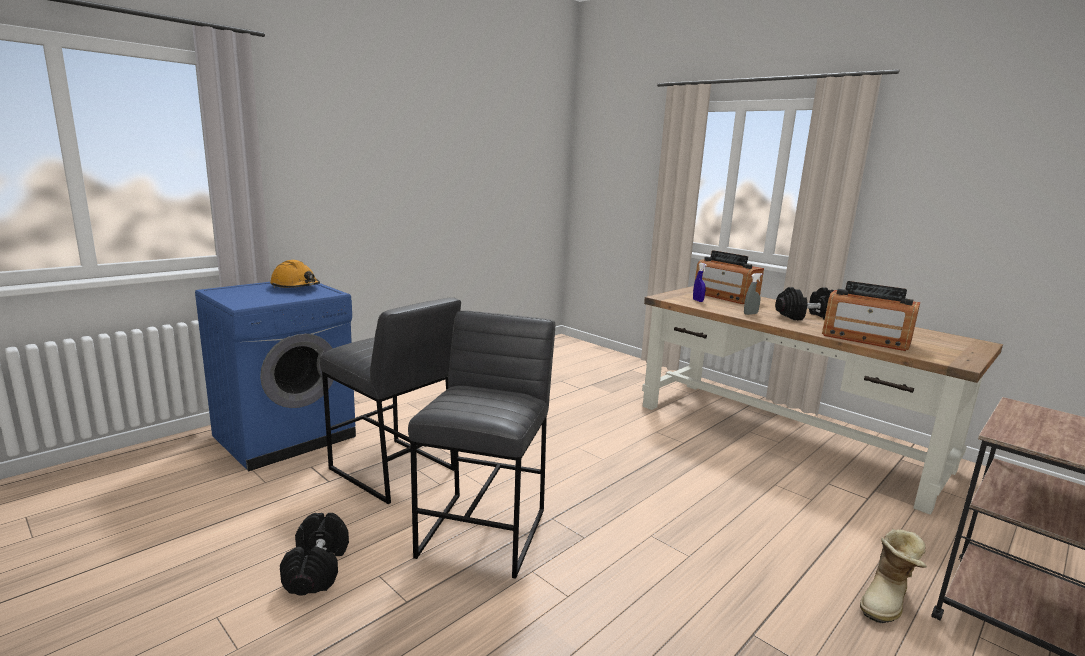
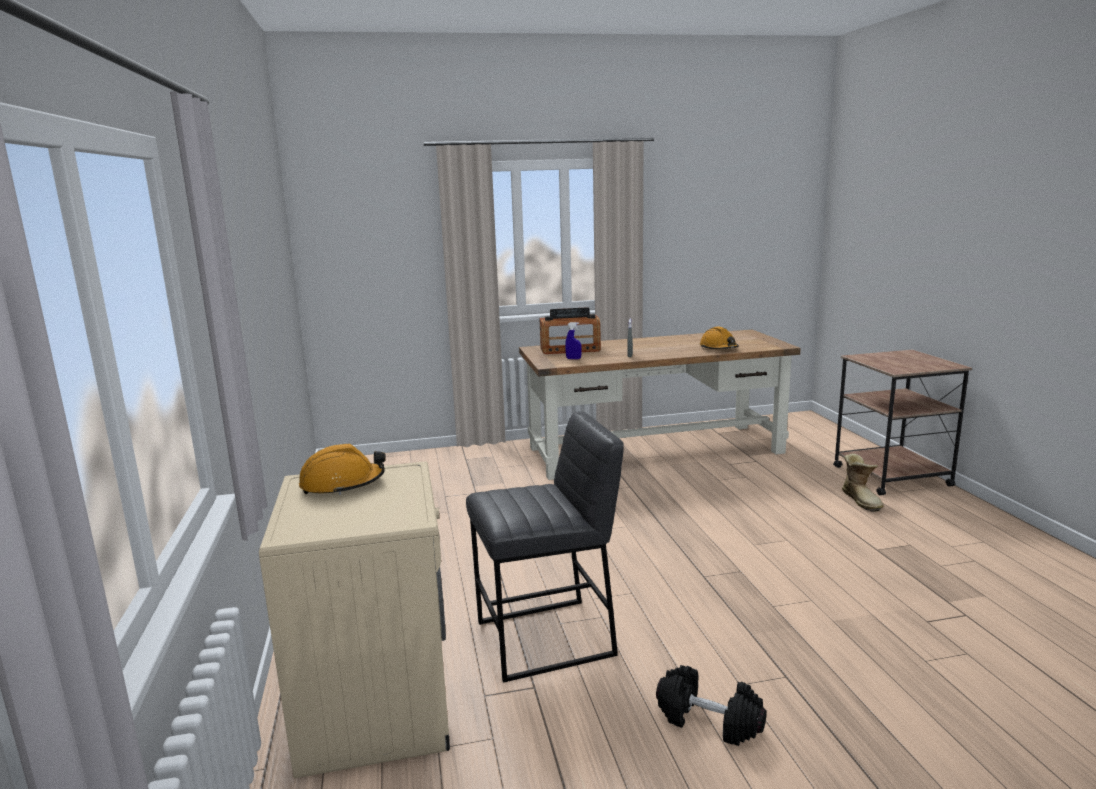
camera: 55 degrees left, 0 degrees up
(286, 437) = (379, 705): blue washing machine -> beige washing machine
(484, 531) = (703, 613): grey stool -> none
(806, 316) = (653, 346): black dumbbell -> none
(865, 339) = (719, 348): radio -> orange hard hat

